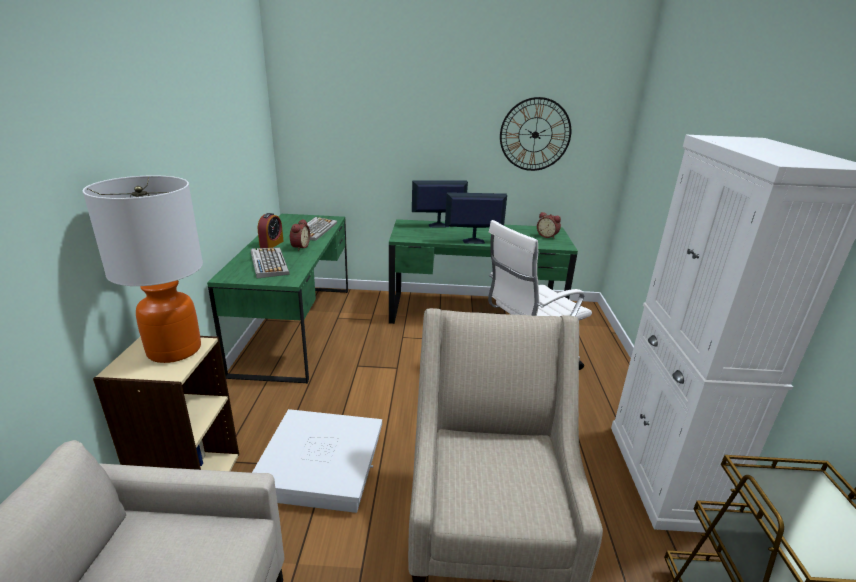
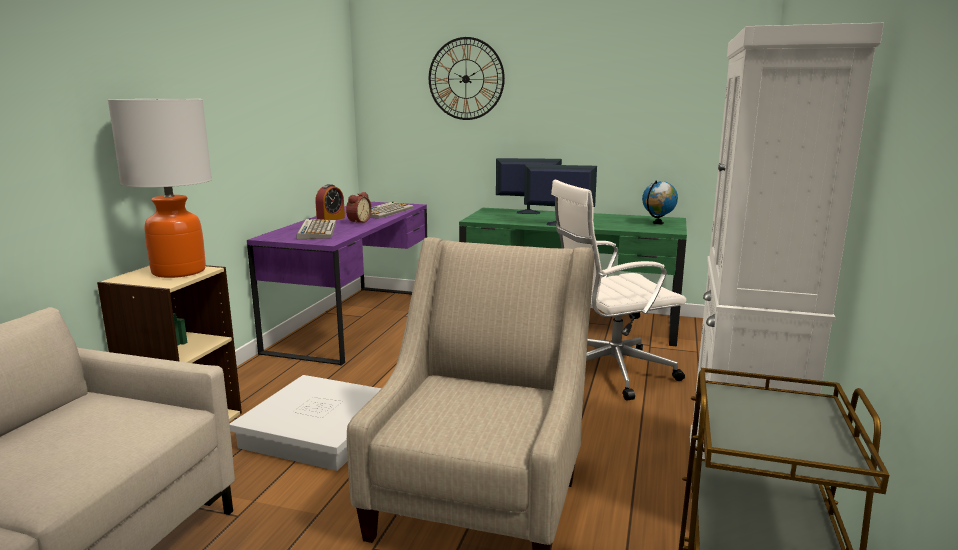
camera: 15 degrees right, 10 degrees down
(296, 327) = (354, 321): green desk -> purple desk
(535, 134) = (644, 104): wall clock -> wall clock (466, 79)
(547, 236) = (658, 223): alarm clock -> globe

